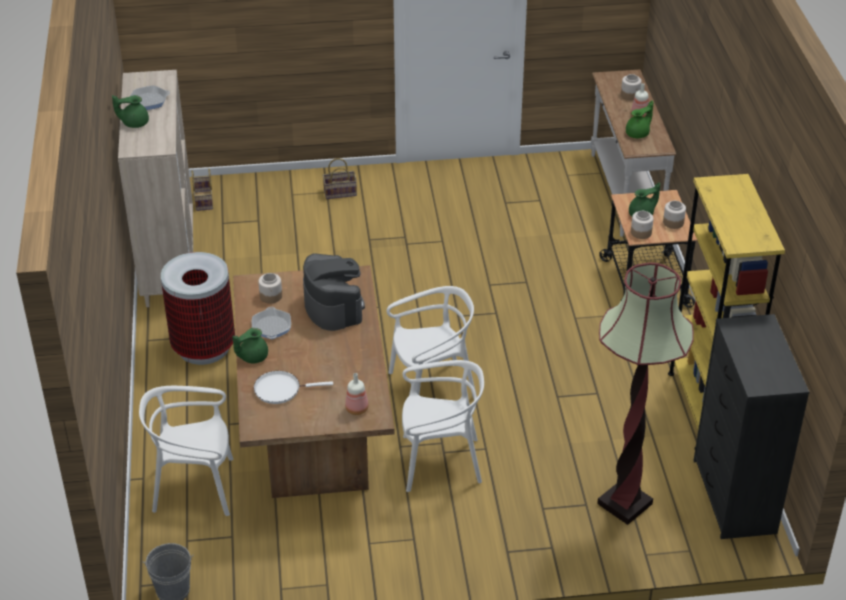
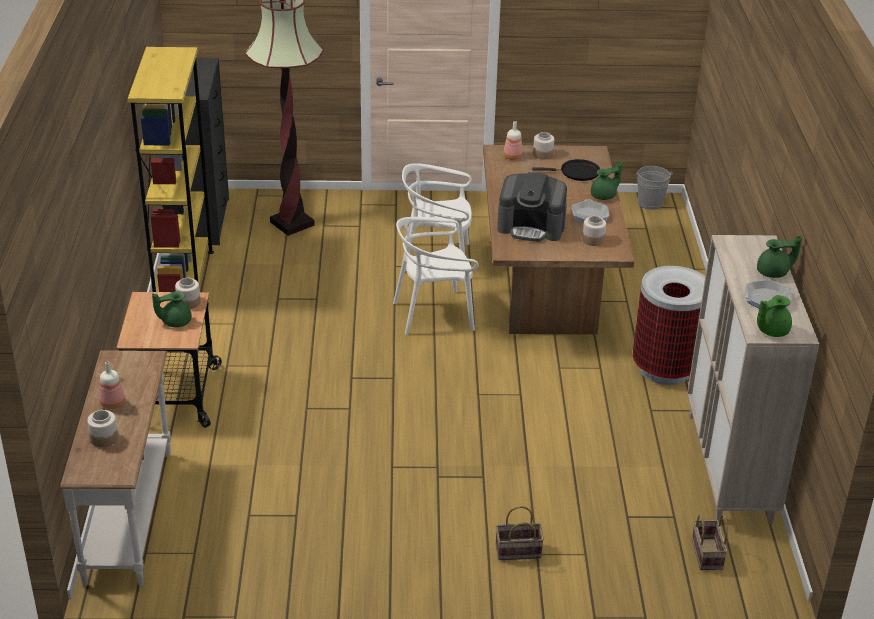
camera: 175 degrees left, 5 degrees down
(195, 487) = (647, 259): white chair -> none
(280, 389) = (577, 173): white frying pan -> black frying pan
(333, 307) = (531, 227): coffee machine -> coffee machine turned 60 degrees counterclockwise
(638, 133) = (130, 378): green teapot -> green teapot (771, 330)
(673, 222) = (146, 310): jar -> jar (543, 154)

